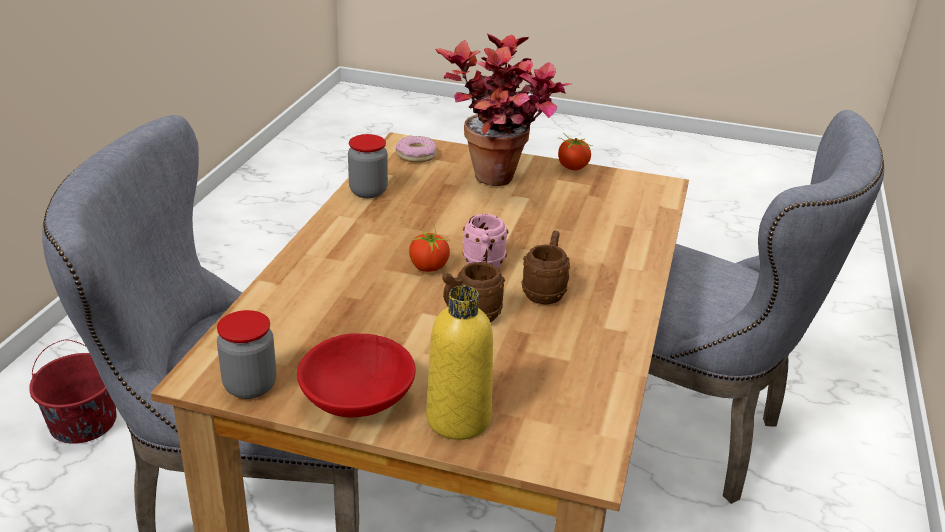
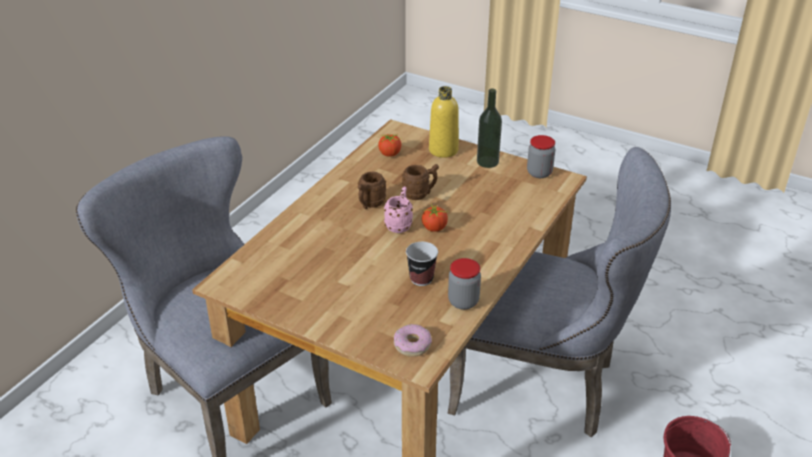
camera: 165 degrees left, 5 degrees up
(358, 400) = (487, 162): red bowl -> bottle
(426, 208) = (421, 279): none -> cup
(501, 185) = (352, 297): potted plant -> none
(572, 167) = (279, 313): tomato -> tomato (390, 154)

